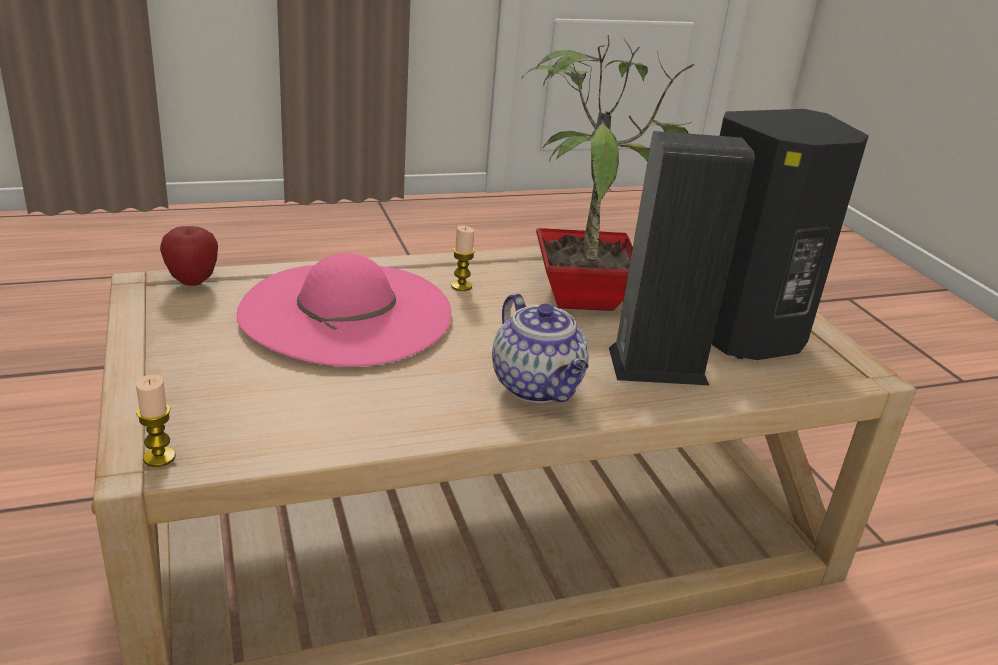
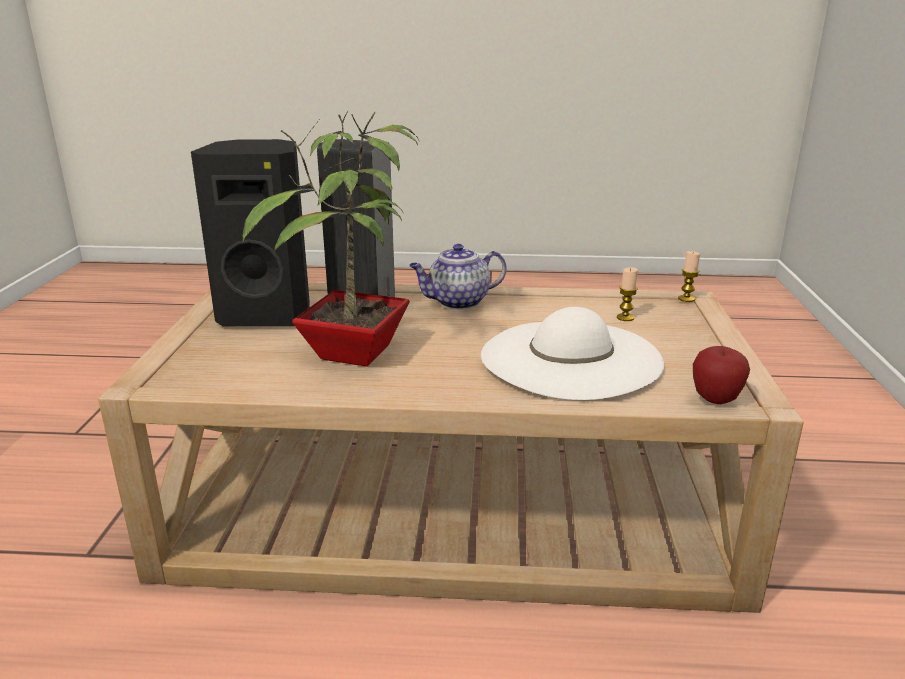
camera: 155 degrees left, 5 degrees down
(346, 311) = (571, 358): pink hat -> white hat
(461, 286) = (455, 374): candle -> candle (625, 318)
(538, 387) = (457, 302): teapot -> teapot turned 105 degrees counterclockwise

